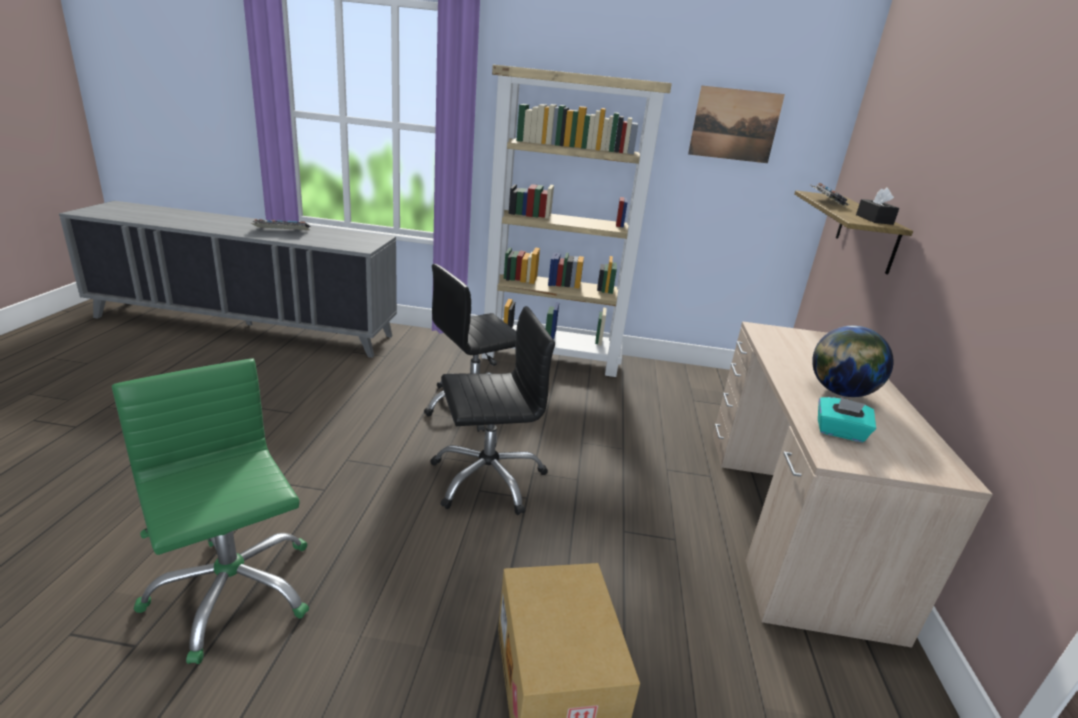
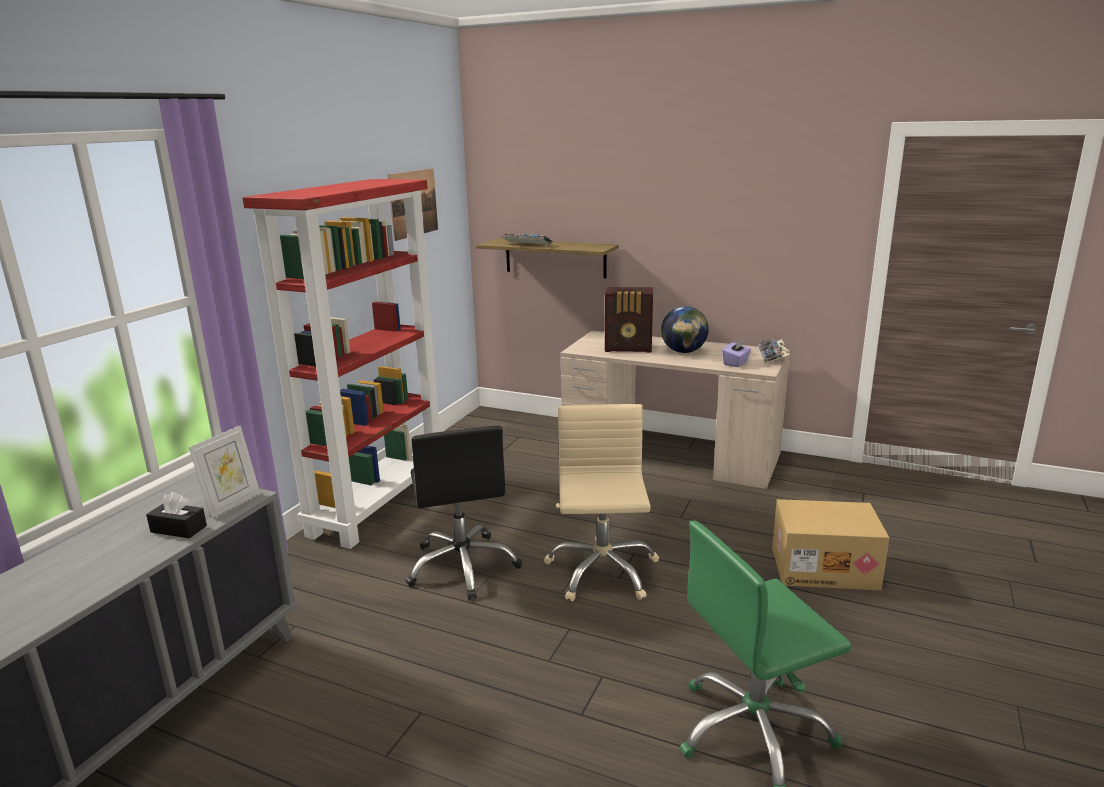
camera: 70 degrees left, 5 degrees down
(280, 231) = (86, 567): keyboard -> keyboard (773, 356)
(352, 246) = (232, 504): none -> picture frame
(487, 478) = (601, 571): black office chair -> beige office chair
(552, 357) = (378, 503): beige bookcase -> red bookcase
(806, 357) = (629, 348): none -> radio
(840, 432) = (736, 363): turquoise tissue box -> purple tissue box
(874, 219) = (589, 245): black tissue box -> black tissue box (178, 529)

